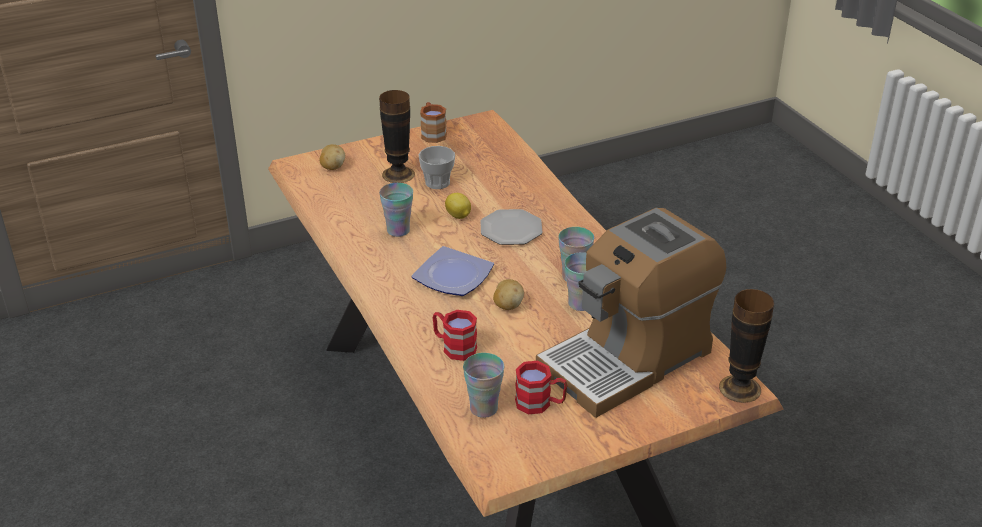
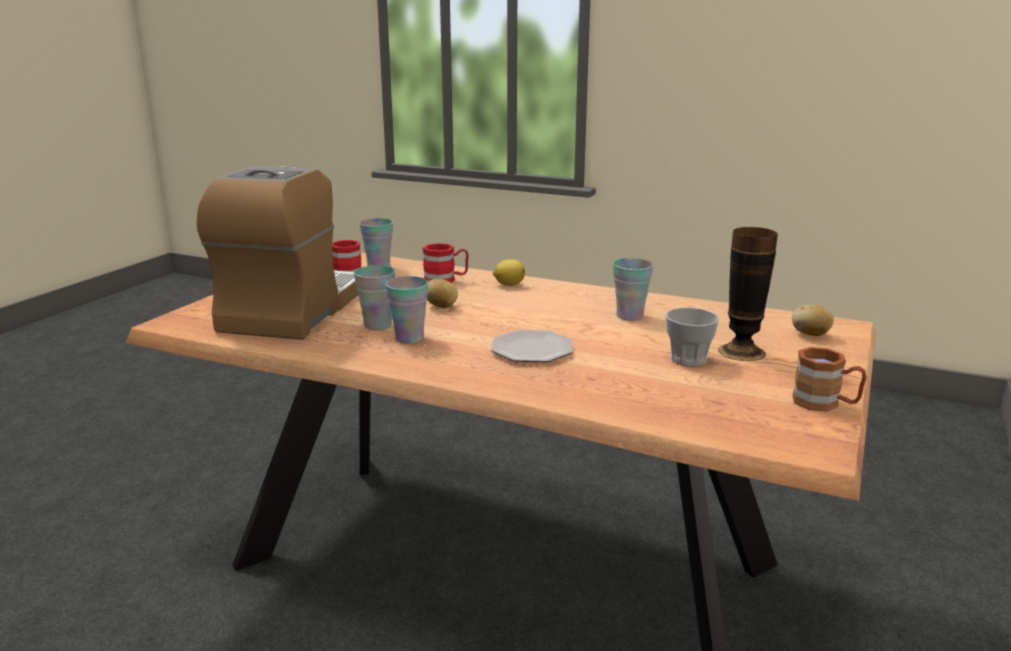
camera: 140 degrees right, 15 degrees down
(453, 277) = (518, 307): plate -> none
(458, 216) = (603, 342): lemon -> lemon (508, 285)
(740, 388) = (172, 322): vase -> none

